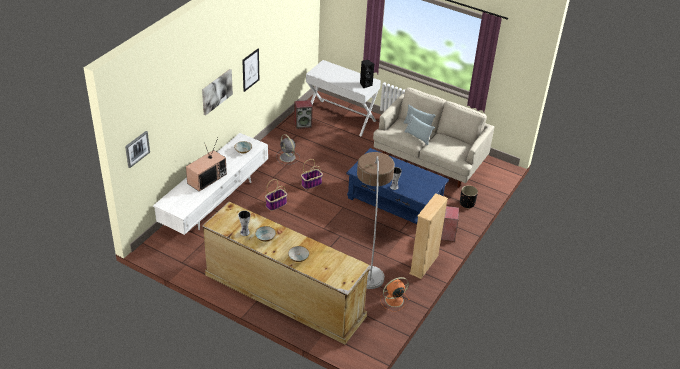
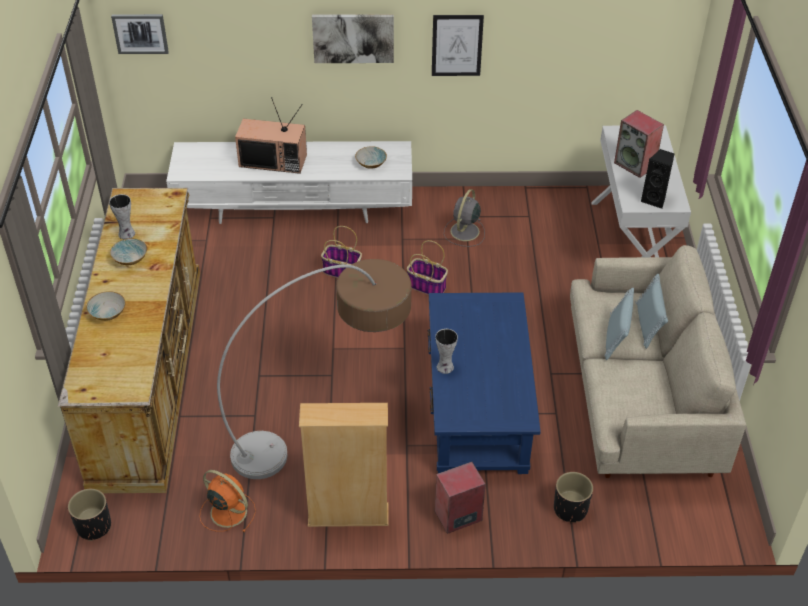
camera: 60 degrees right, 5 degrees up
(303, 124) = (564, 210): speaker -> speaker (635, 165)
(368, 348) = (93, 526): none -> black planter

